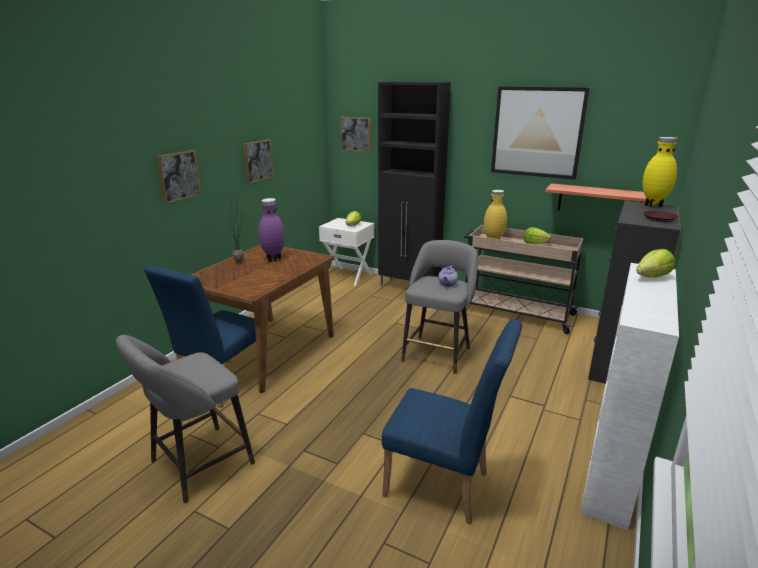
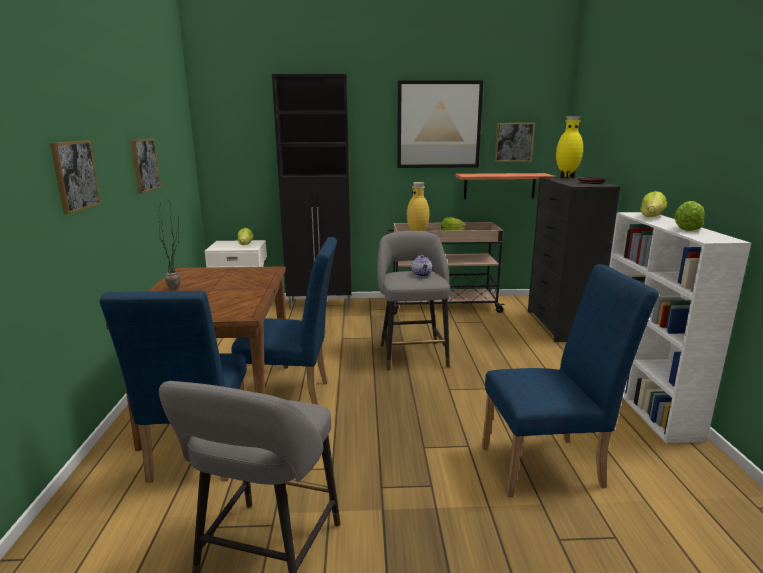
camera: 30 degrees left, 5 degrees down
(273, 259) = (216, 280): purple vase -> none
(313, 362) = (293, 397): none -> blue chair
(356, 134) = (233, 139): picture -> picture (514, 142)
(650, 301) = (687, 229): none -> lettuce

